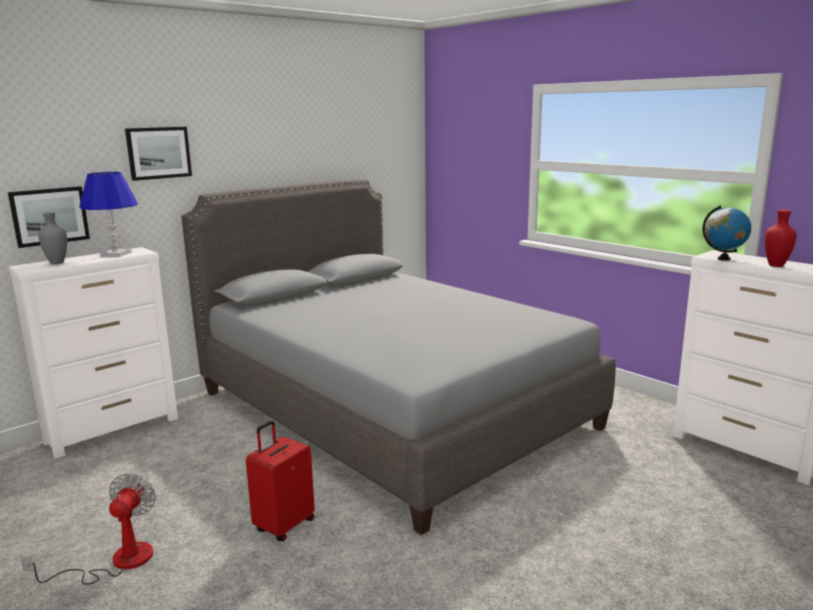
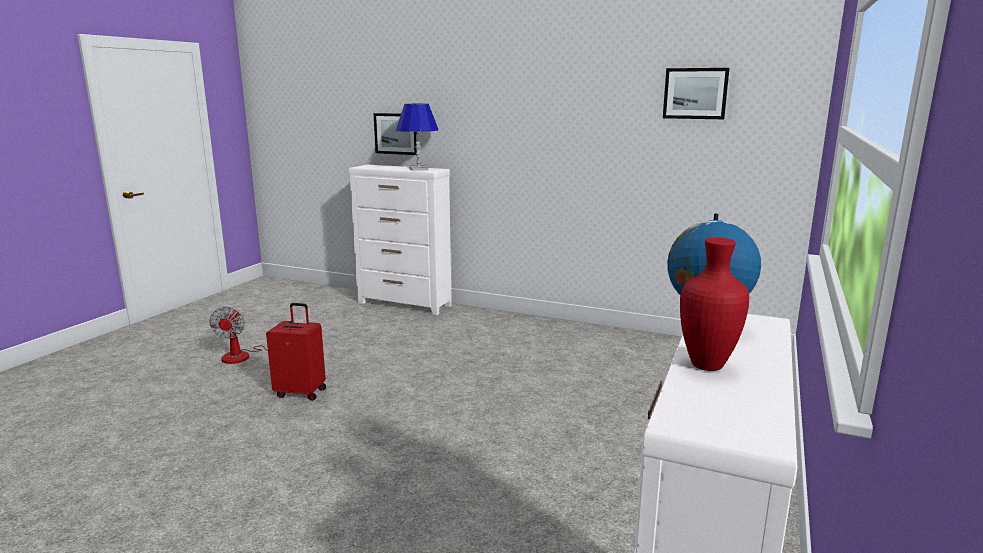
camera: 65 degrees right, 0 degrees up
(56, 263) = (381, 167): grey vase -> none
(117, 562) = (245, 355): fan -> fan turned 105 degrees clockwise
(158, 153) = (474, 91): picture -> picture (695, 93)
(391, 409) = (532, 386): grey bed -> none

